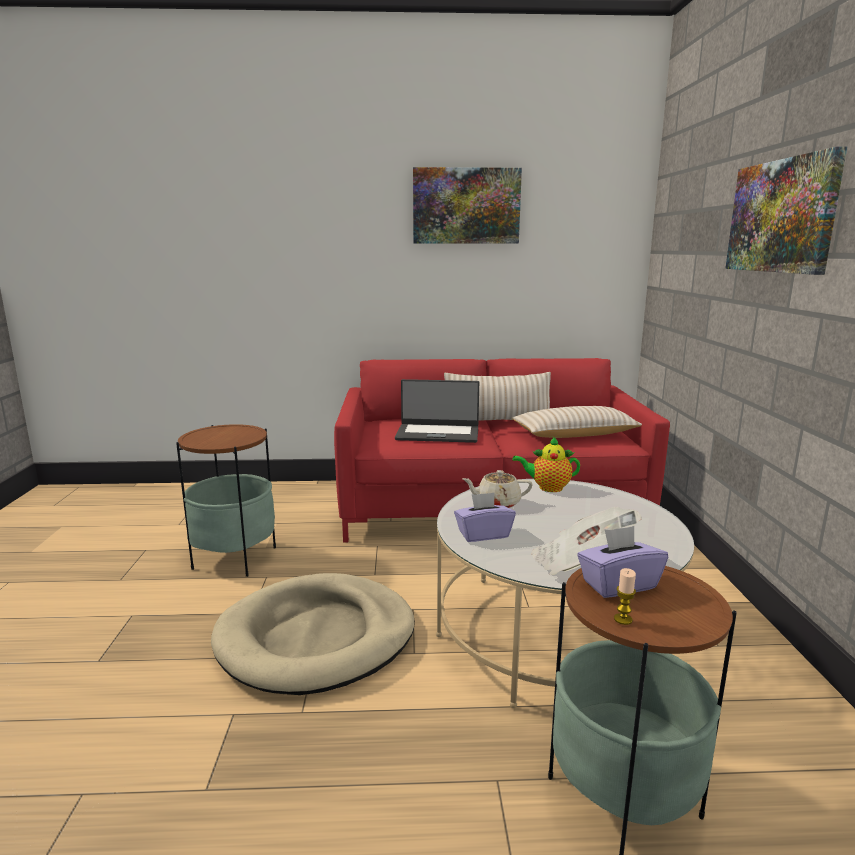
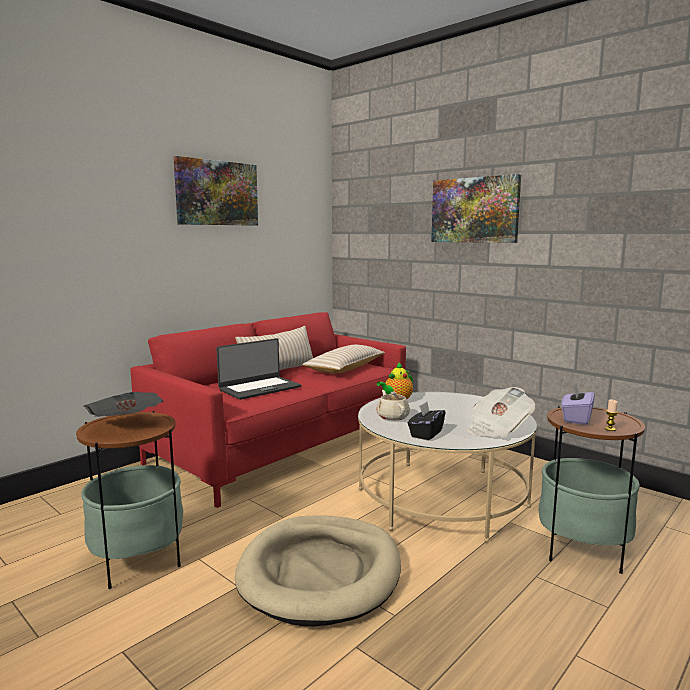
camera: 45 degrees left, 5 degrees down
(223, 434) = (126, 425): none -> newspaper
(483, 534) = (426, 434): purple tissue box -> black tissue box
(497, 503) = (392, 417): beige teapot -> beige teapot turned 120 degrees clockwise

